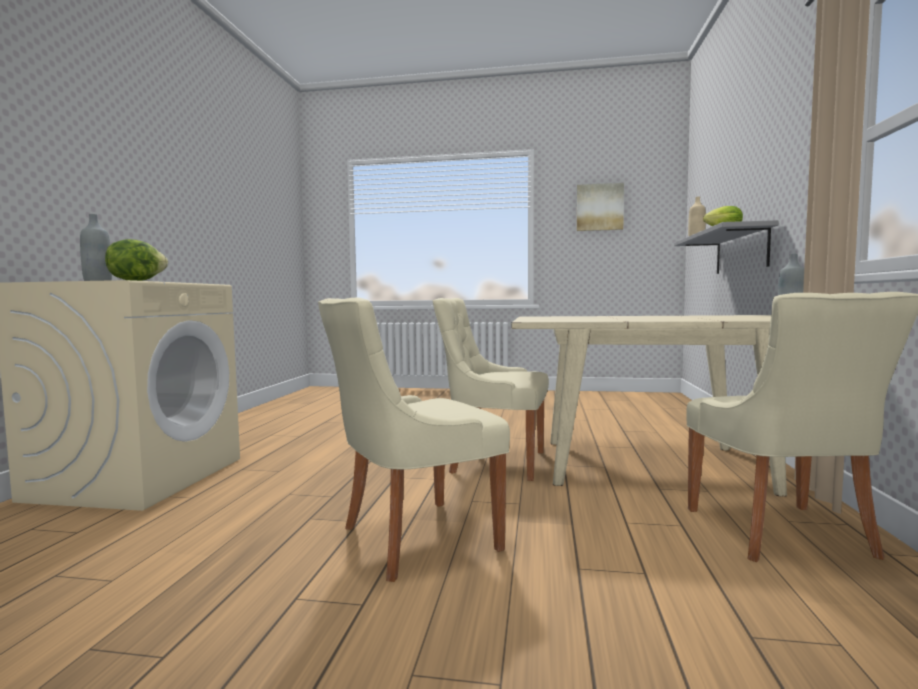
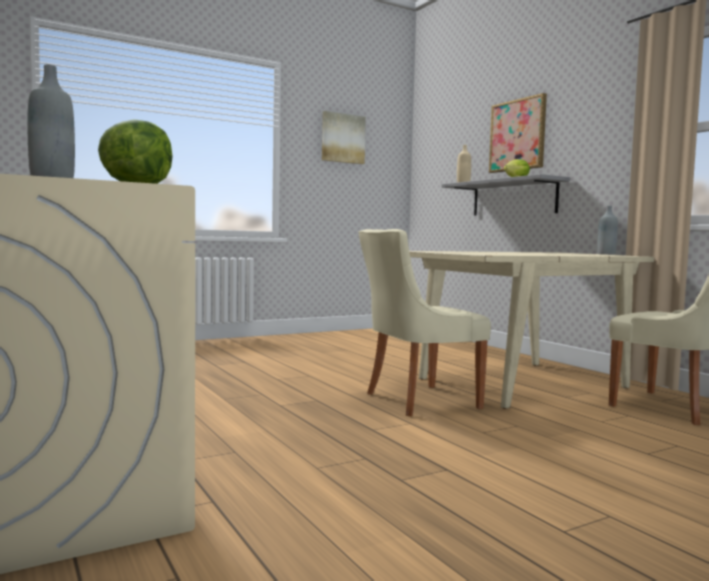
camera: 40 degrees left, 0 degrees up
(413, 539) = (521, 468): beige chair -> none
(744, 176) = (518, 135): none -> picture

